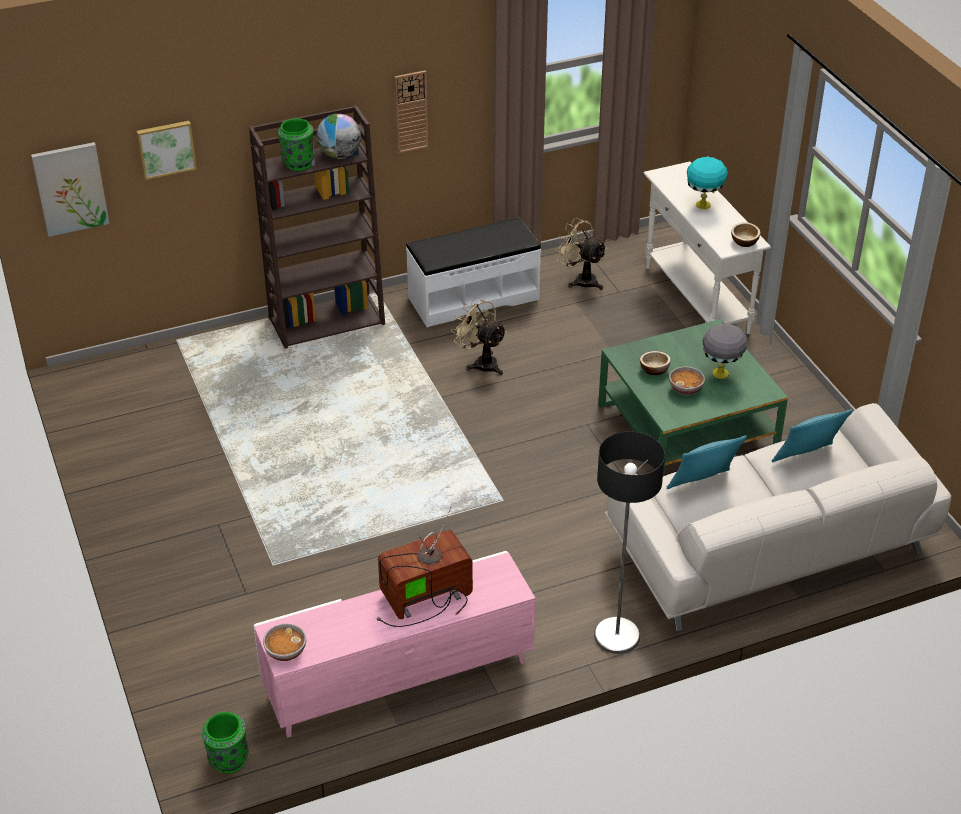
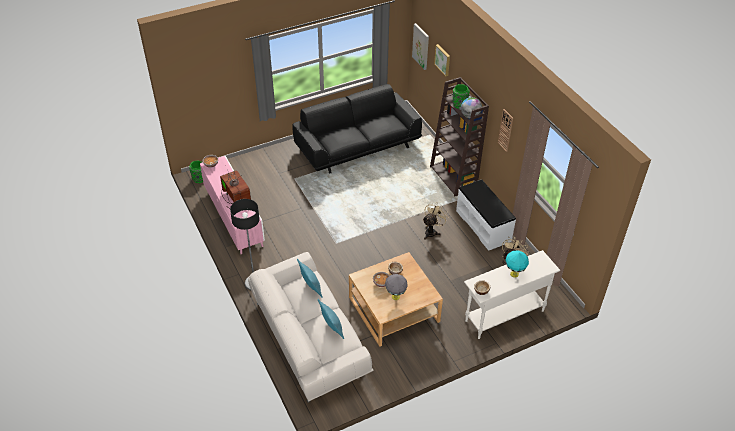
camera: 85 degrees right, 5 degrees up
(183, 452) = (357, 146): none -> black sofa
(687, 428) = (393, 309): green coffee table -> beige coffee table

